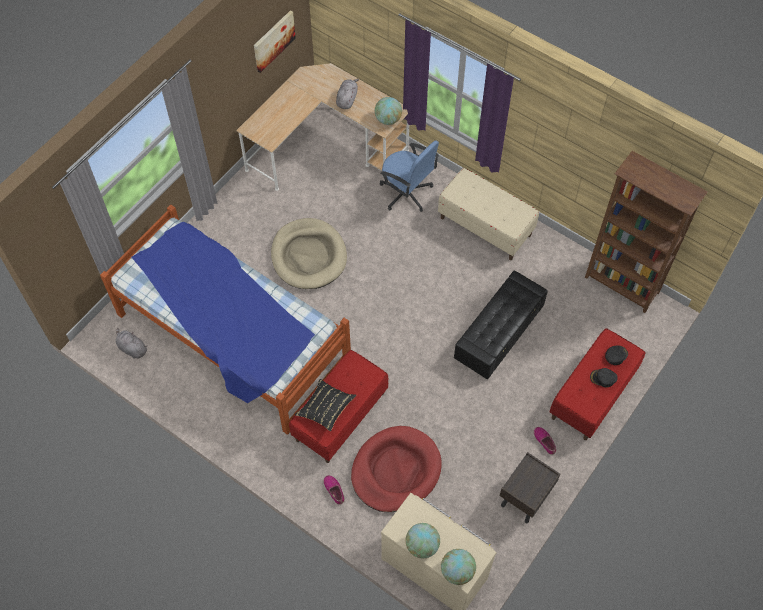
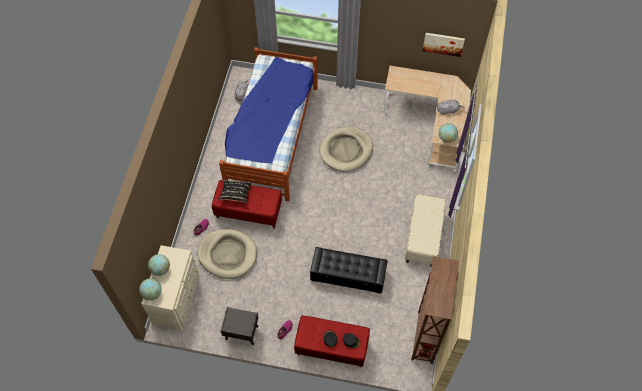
camera: 65 degrees right, 0 degrees up
(396, 471) = (227, 254): red dog bed -> beige dog bed
(406, 193) = (422, 183): blue office chair -> none

